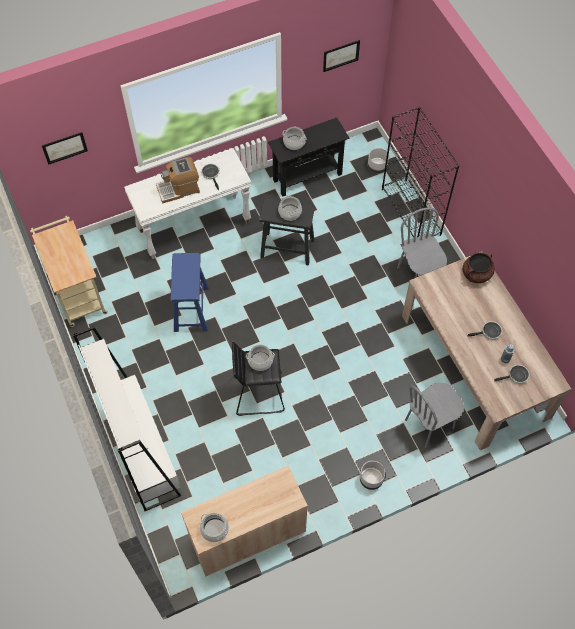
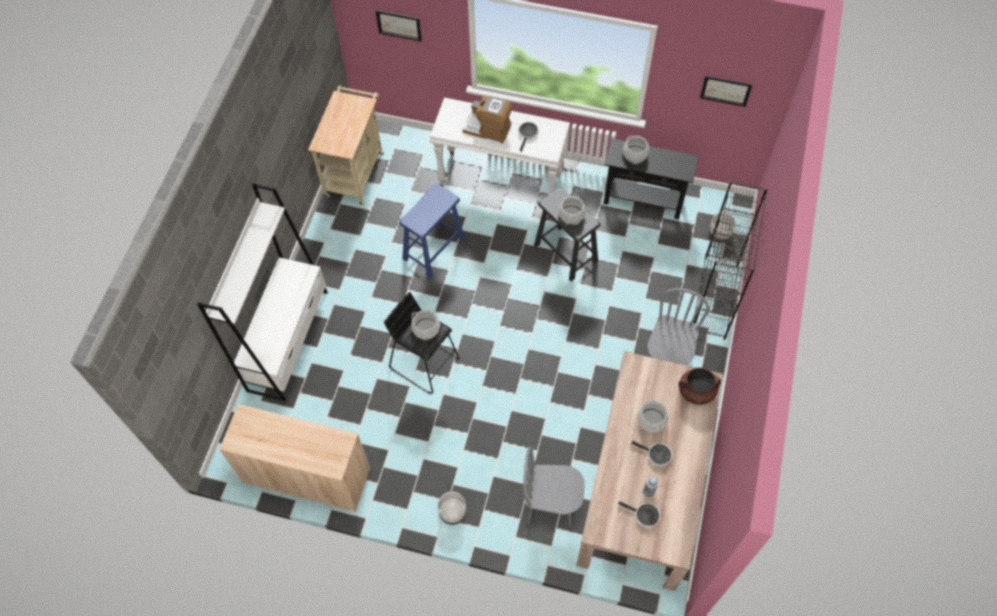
camera: 40 degrees right, 0 degrees up
(214, 529) = (249, 439): cooking pot -> cooking pot (651, 420)

